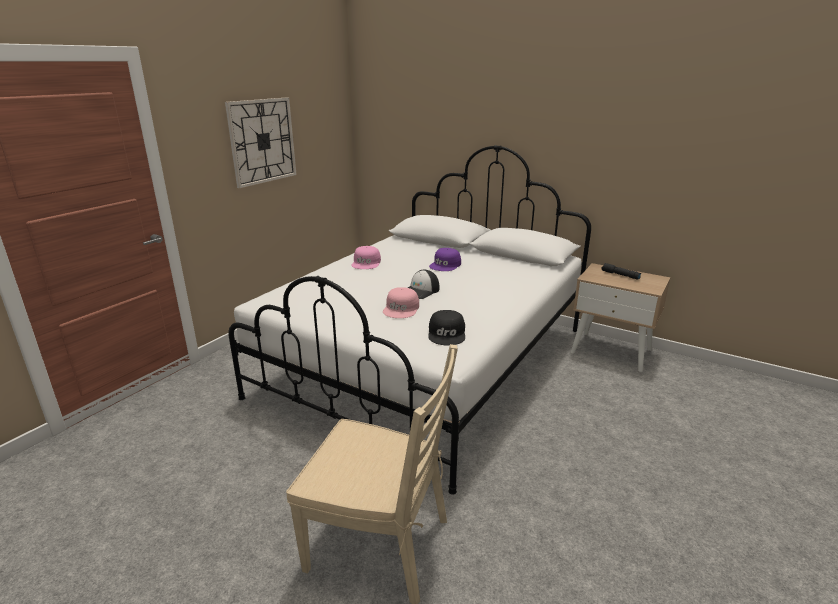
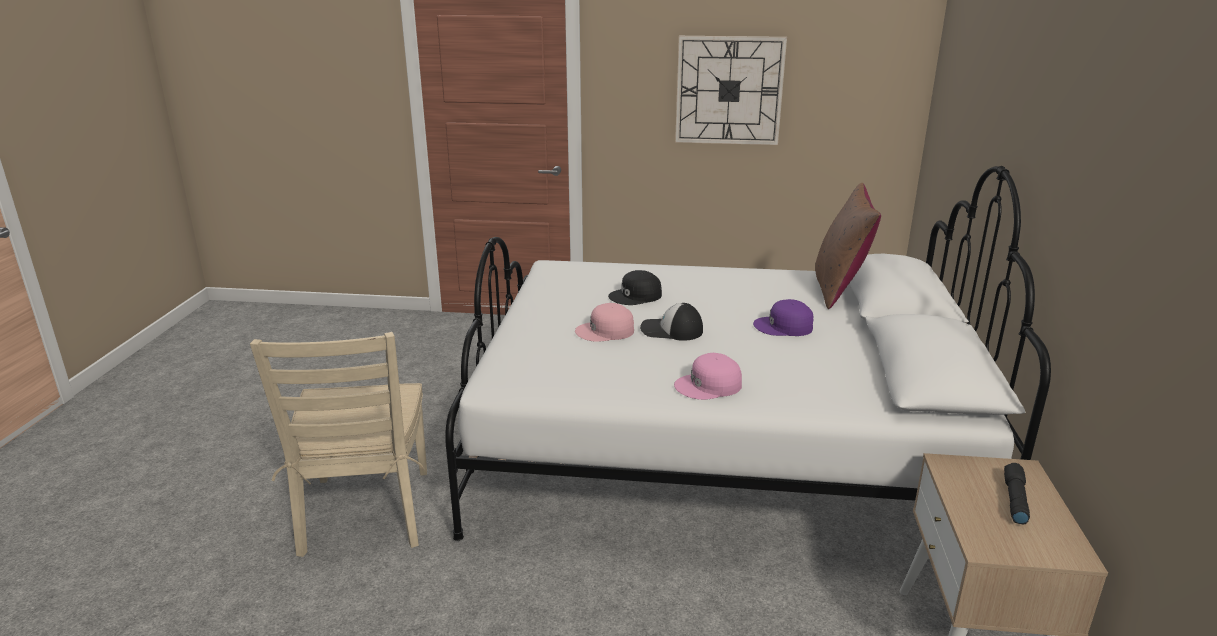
camera: 65 degrees right, 0 degrees up
(366, 263) = (723, 281): pink cap -> pink cap (709, 386)
(411, 243) = (839, 288): none -> brown pillow
(447, 334) = (561, 371): black cap -> black cap (636, 296)

